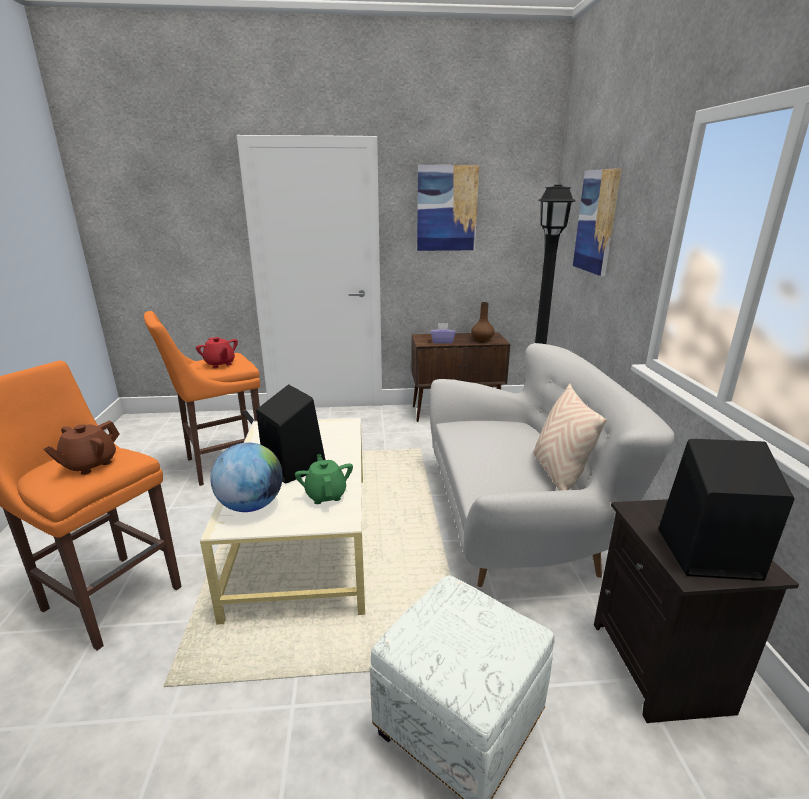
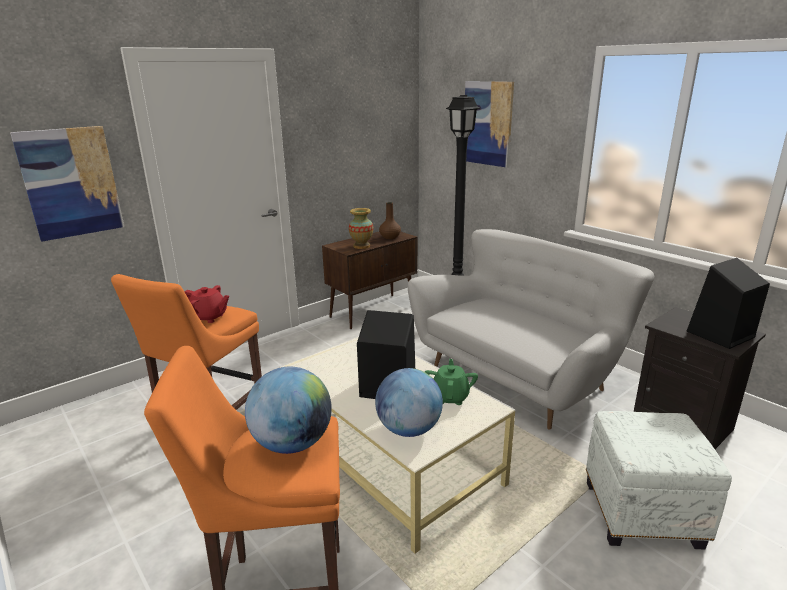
camera: 35 degrees left, 0 degrees up
(89, 465) = (292, 443): brown teapot -> globe
(326, 495) = (450, 397): green teapot -> green teapot turned 60 degrees clockwise
(442, 341) = (361, 246): purple tissue box -> vase
(447, 208) = (340, 118): picture -> picture (71, 183)
(558, 474) = (559, 325): beige pillow -> none

